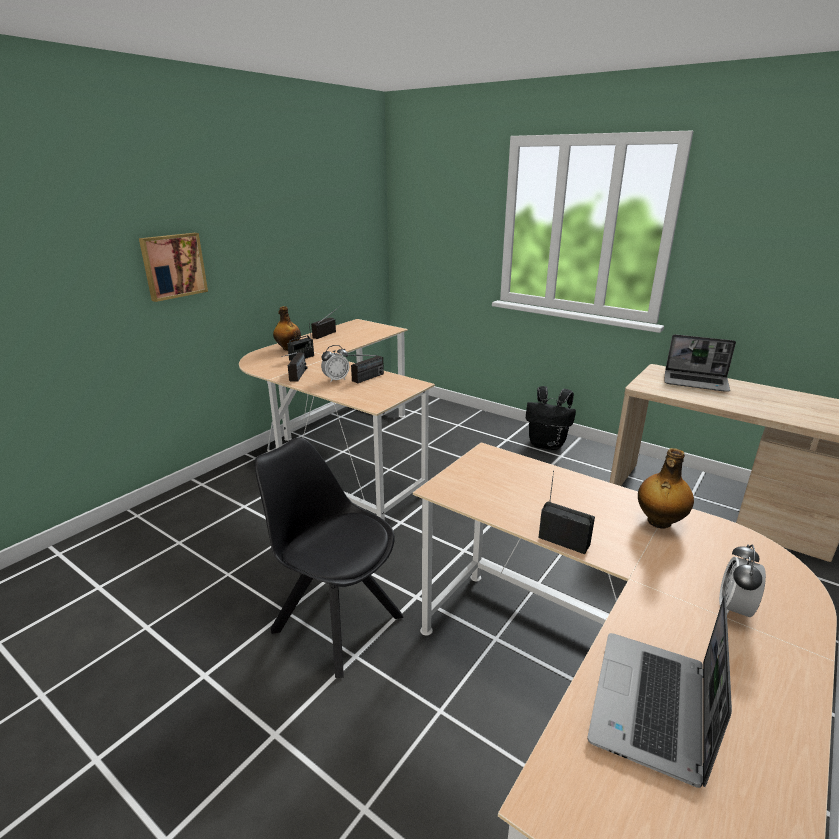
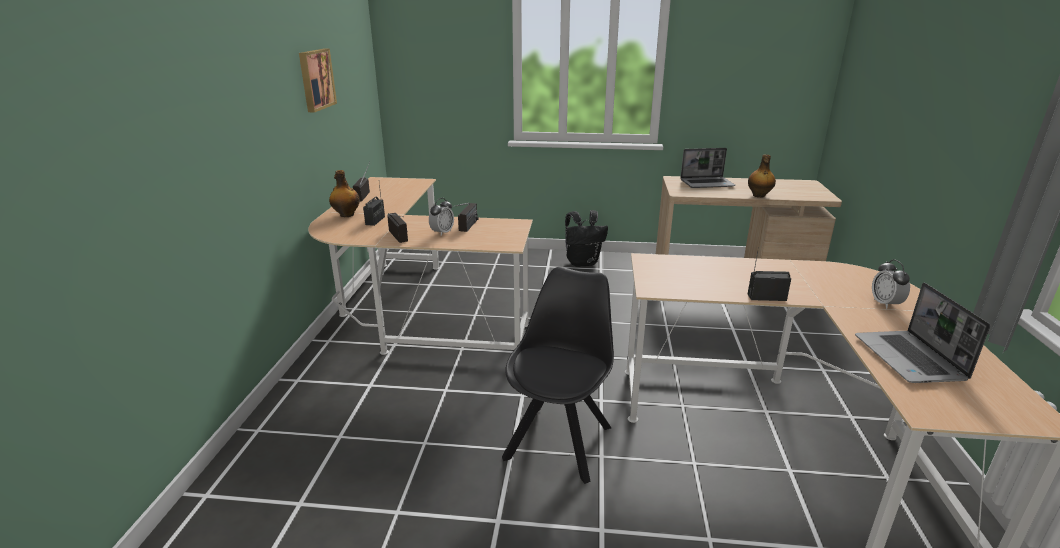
camera: 30 degrees left, 0 degrees up
(173, 266) = (245, 137): picture -> picture (315, 79)
(335, 621) = (560, 440): black chair -> black chair turned 105 degrees clockwise
(659, 522) = (798, 272): bottle -> bottle (758, 196)

